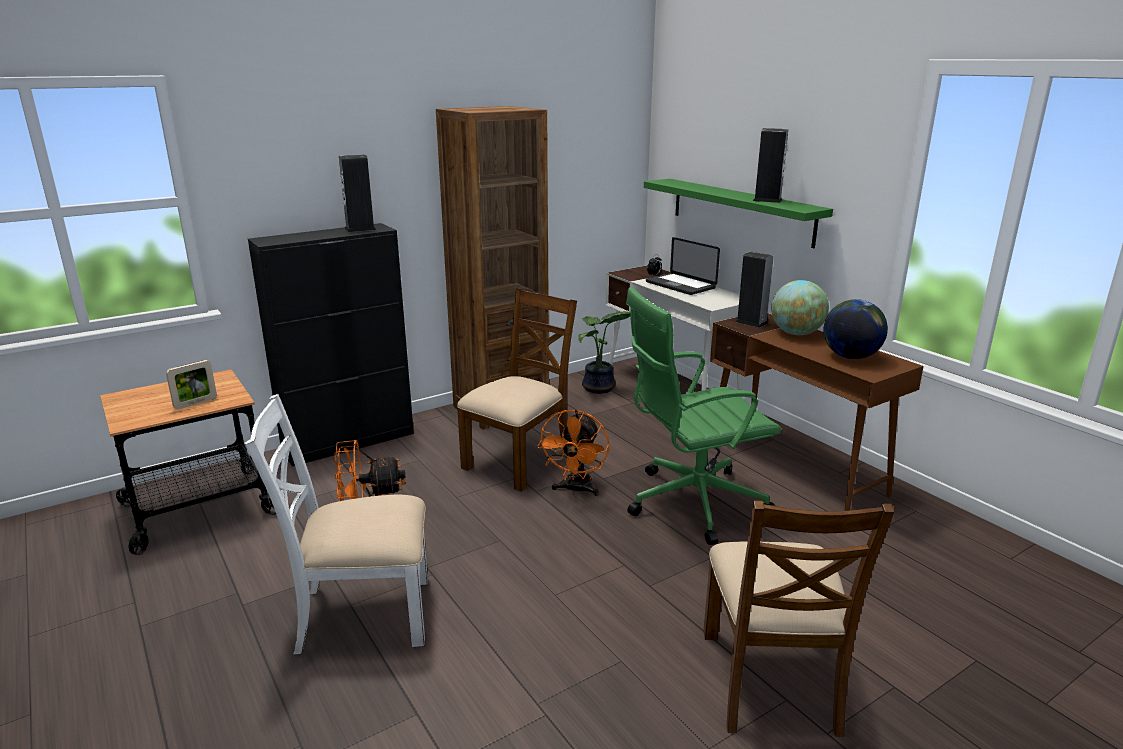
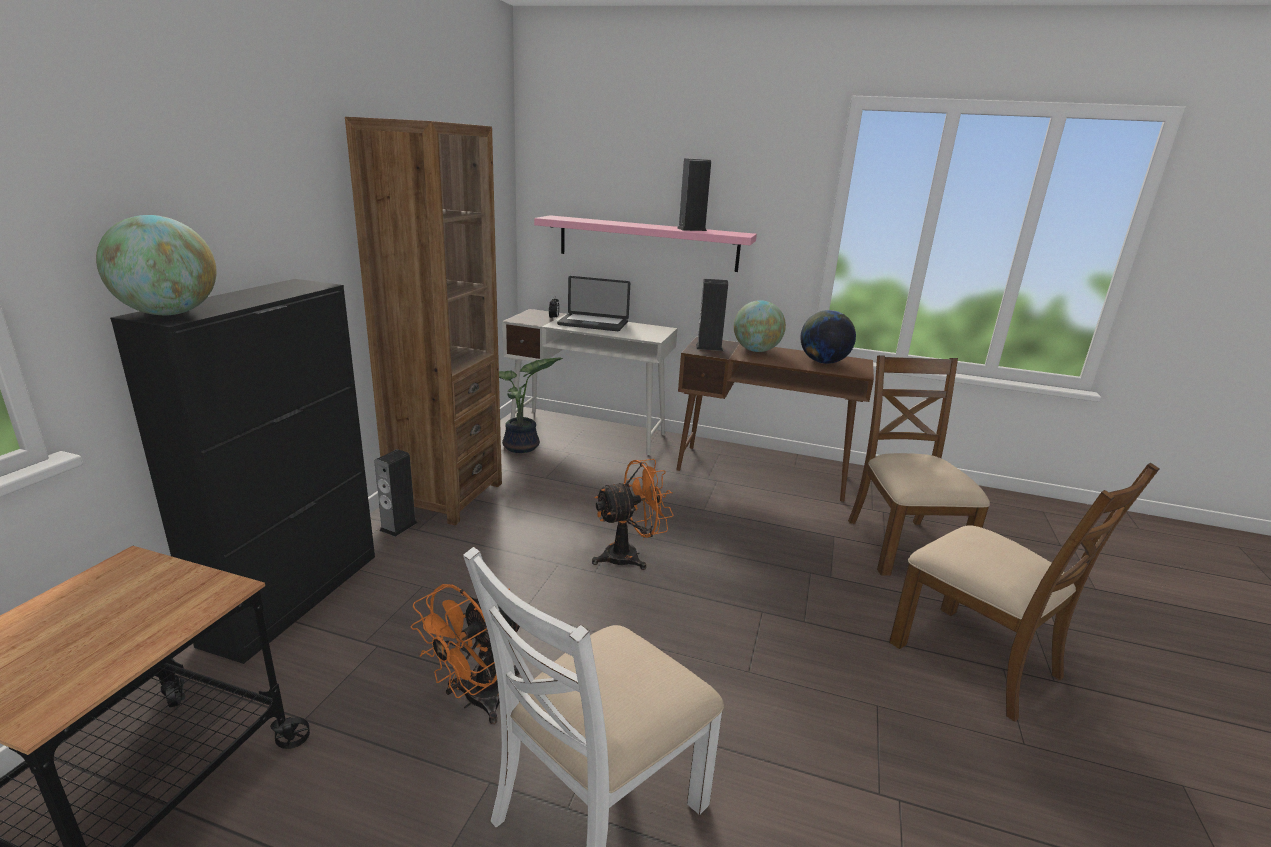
camera: 40 degrees left, 0 degrees up
(195, 403) = (150, 621): picture frame -> none
(273, 239) = (169, 314): none -> globe
(360, 229) = (285, 288): speaker -> speaker (398, 526)
(519, 461) = (538, 545): brown chair -> brown chair (901, 545)
(575, 490) = (629, 556): orange fan -> orange fan turned 90 degrees counterclockwise
(692, 503) = (735, 530): green office chair -> none
(740, 211) = (647, 243): green shelf -> pink shelf

